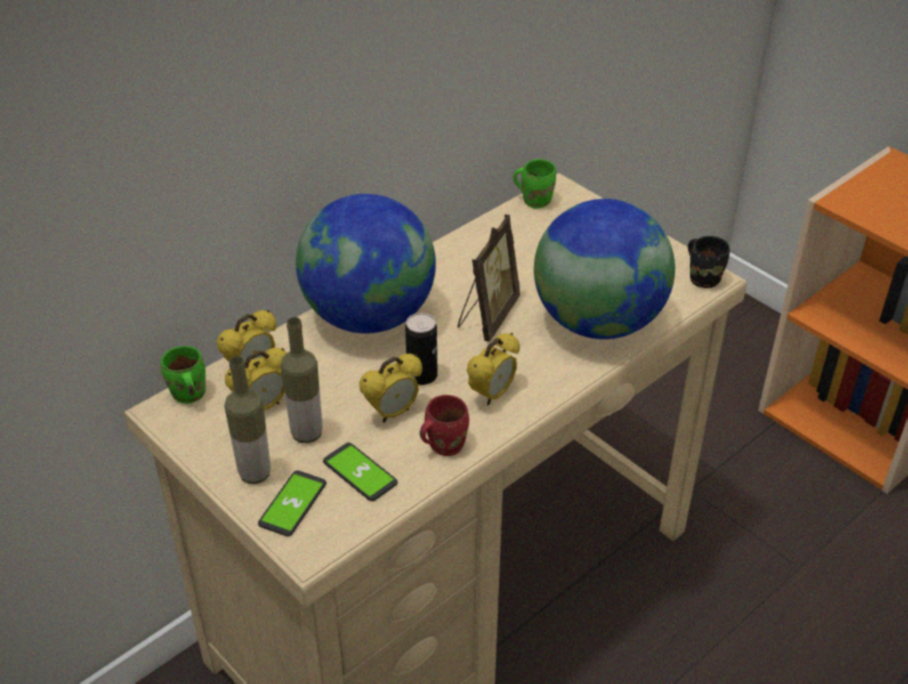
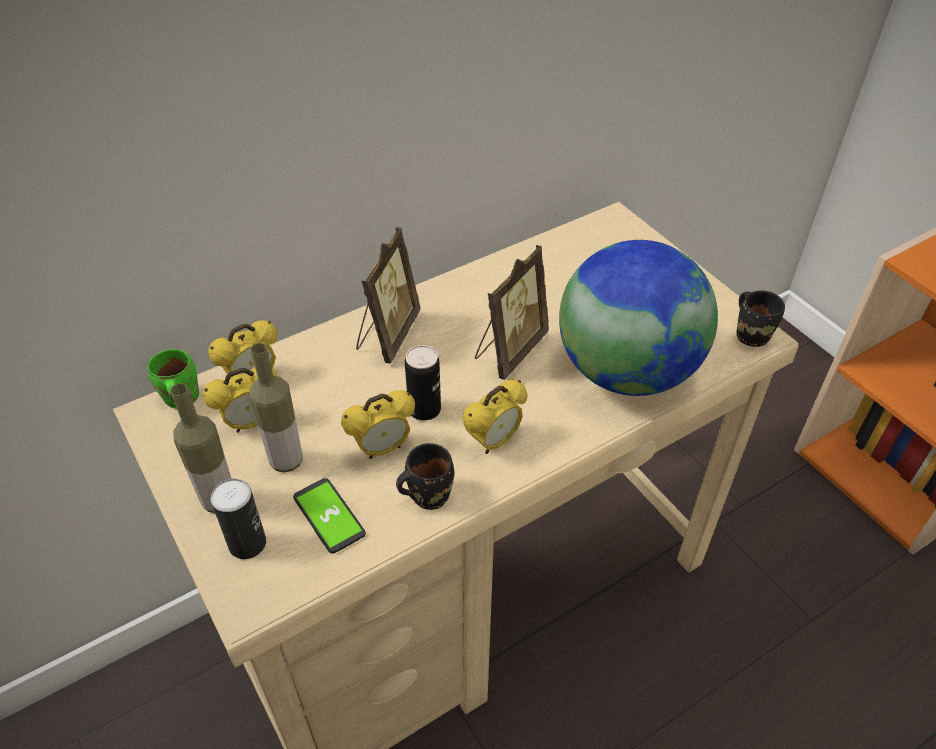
camera: 10 degrees right, 5 degrees up
(292, 504) = (247, 543): phone -> can
(369, 316) = (387, 335): globe -> picture frame
(443, 444) = (427, 494): red mug -> black mug
(535, 200) = (588, 227): green mug -> none

